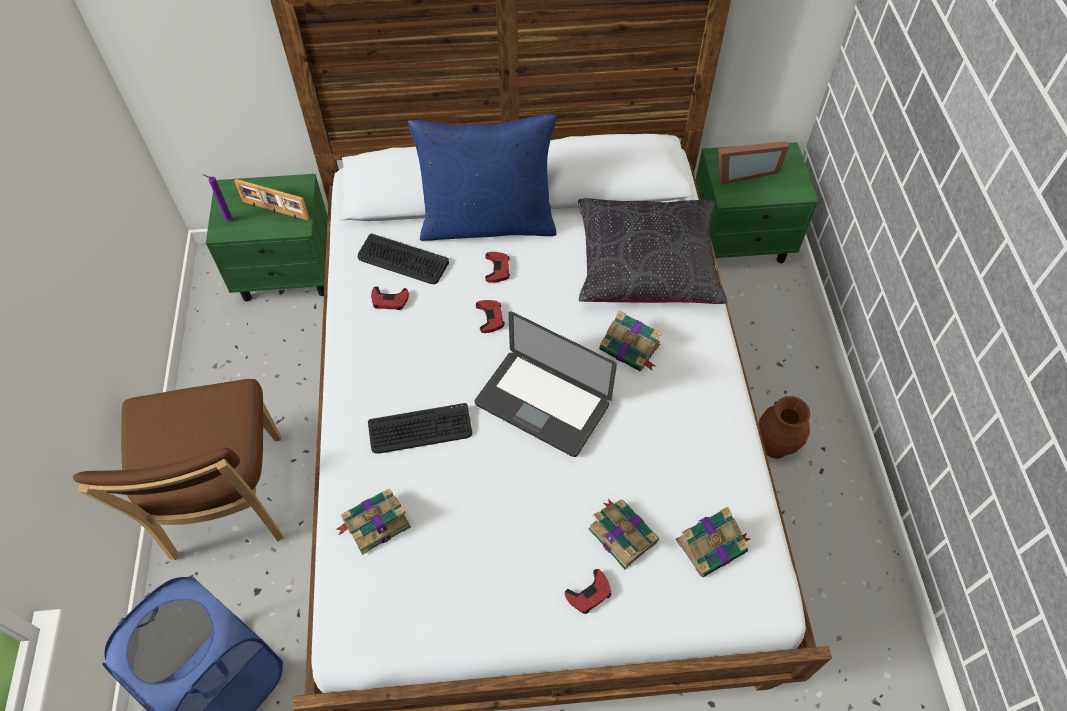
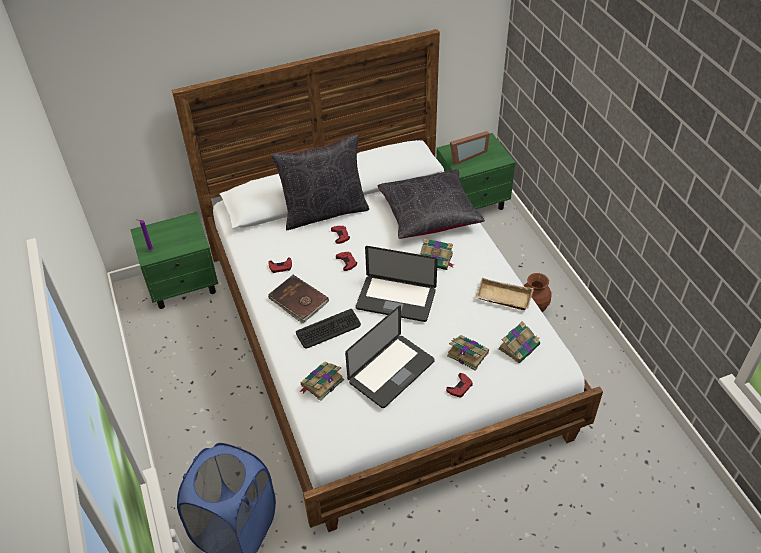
camera: 15 degrees left, 10 degrees down
(226, 503) = (196, 429): brown chair -> none
(275, 211) = (179, 238): picture frame -> none
(394, 366) = (298, 301): none -> brown book
(402, 260) = (279, 243): keyboard -> none
(488, 222) = (324, 211): blue pillow -> black pillow
(489, 534) = (391, 372): none -> laptop
(713, 447) = (502, 298): none -> beige tray

